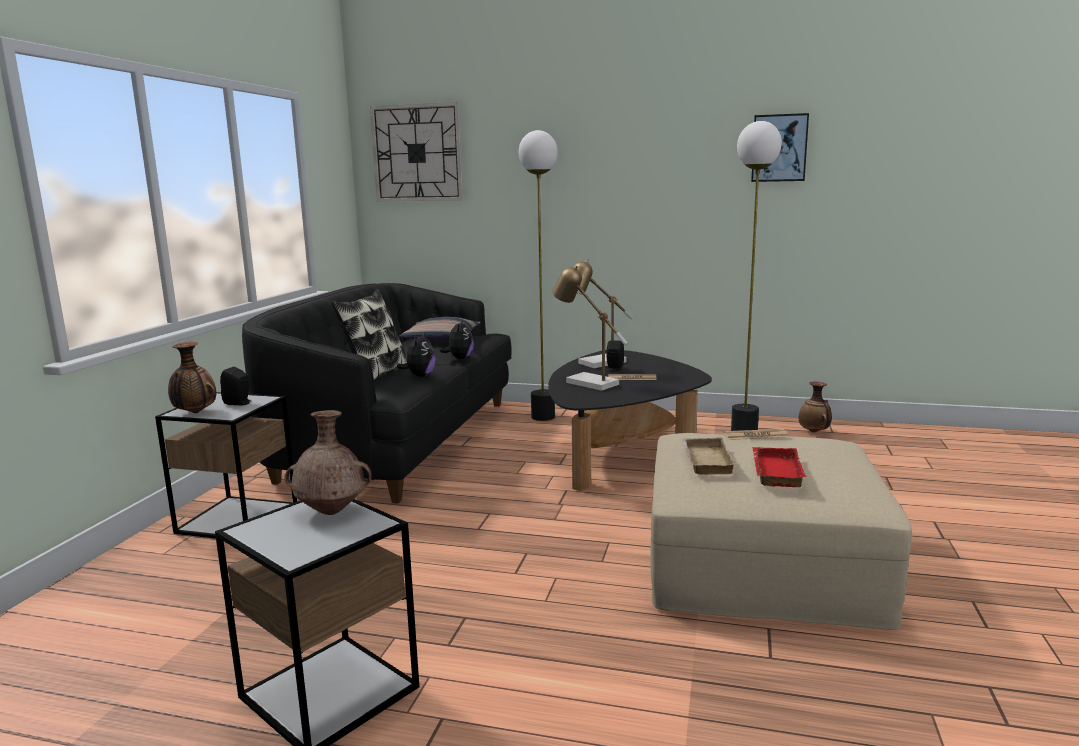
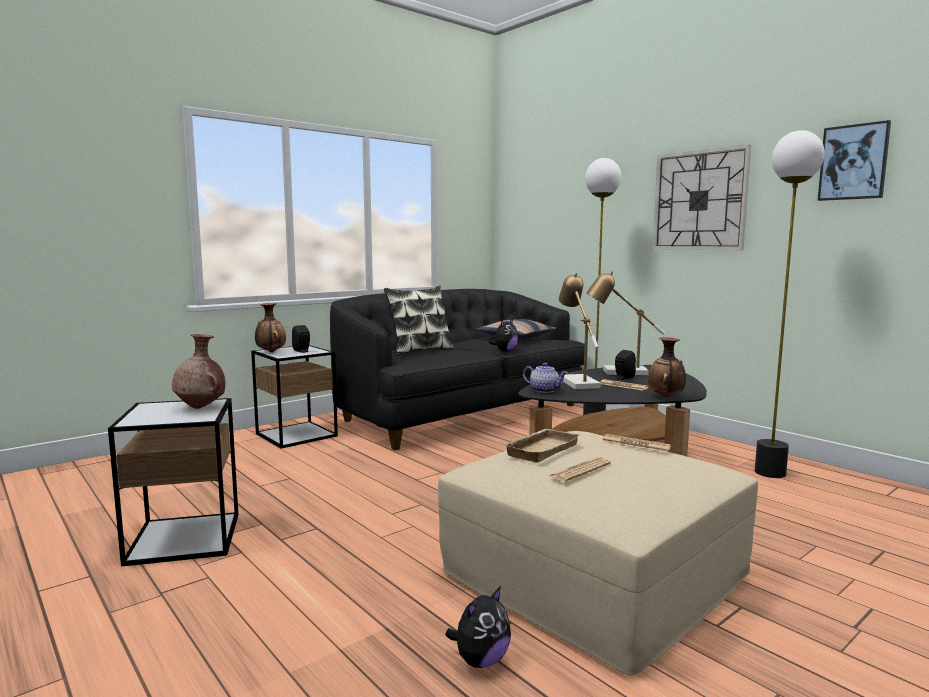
camera: 35 degrees right, 5 degrees down
(417, 153) = (534, 185): wall clock -> wall clock (699, 200)
(420, 376) = (445, 355): plush toy -> plush toy (480, 660)
(579, 397) = (545, 390): none -> teapot
(774, 471) = (580, 470): red tray -> newspaper
(814, 432) = (862, 490): vase -> vase (666, 397)

